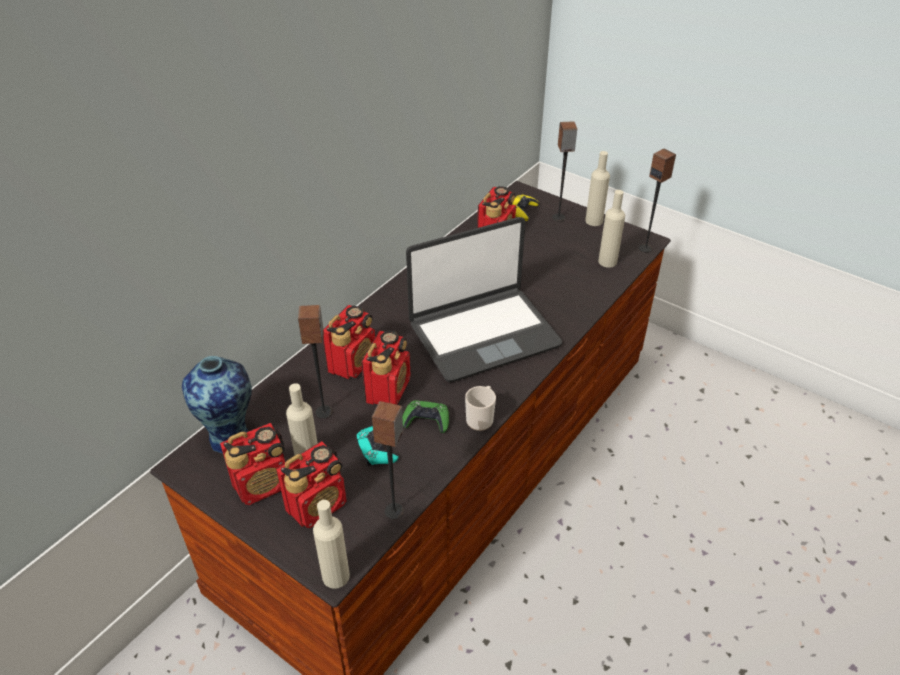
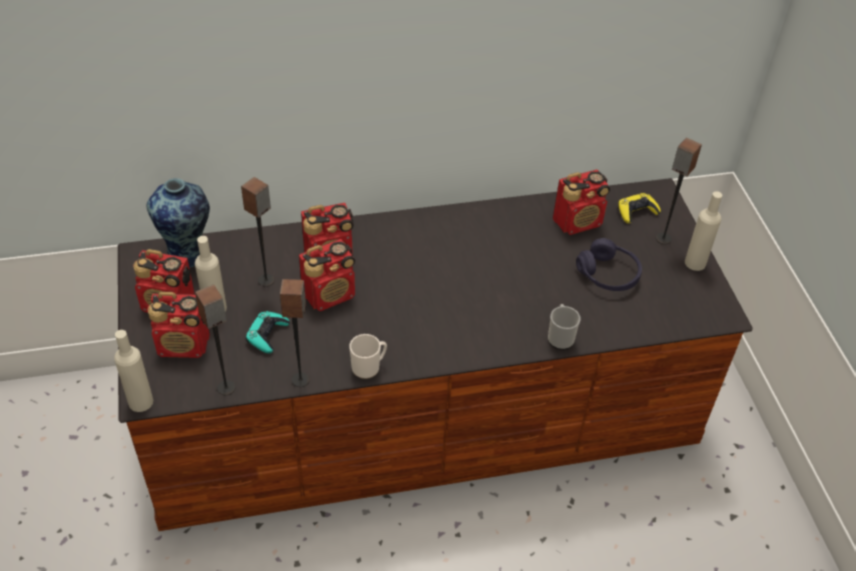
camera: 40 degrees right, 5 degrees up
(426, 420) = (327, 339): green game controller -> none
(483, 334) = (457, 301): laptop -> none
(555, 258) = (608, 274): none -> purple headphones
(576, 313) = (560, 336): none -> mug
(607, 261) = (654, 309): beige bottle -> none
(646, 248) = (712, 321): speaker -> speaker (301, 380)

